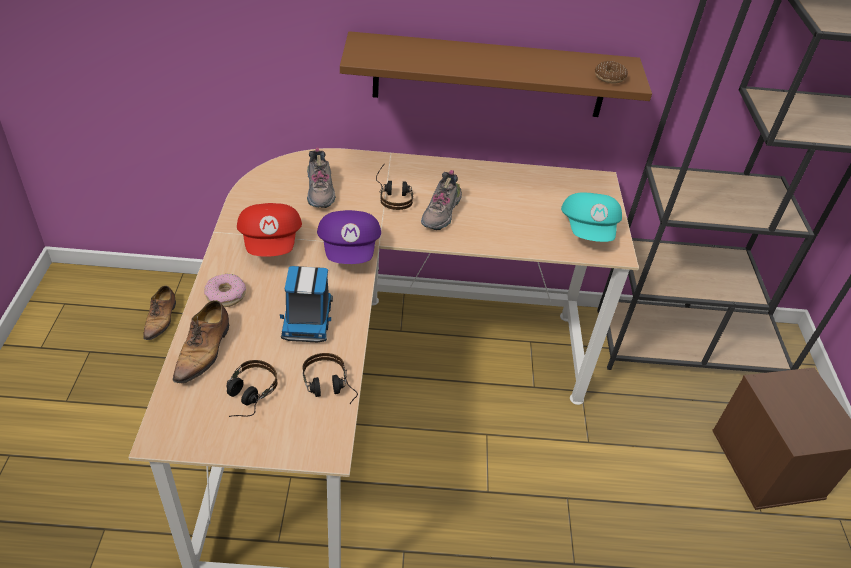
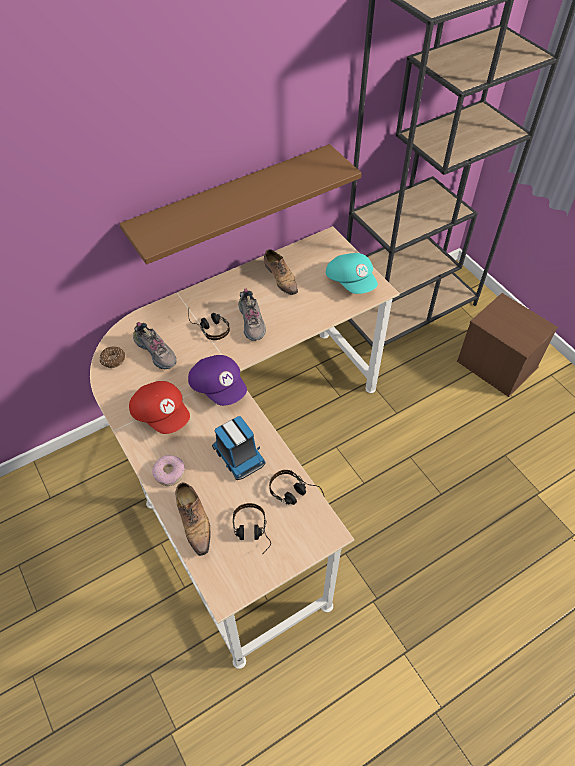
camera: 30 degrees left, 10 degrees up
(161, 319) = (50, 506): shoe -> shoe (281, 278)
(609, 77) = (326, 172): donut -> donut (113, 360)

